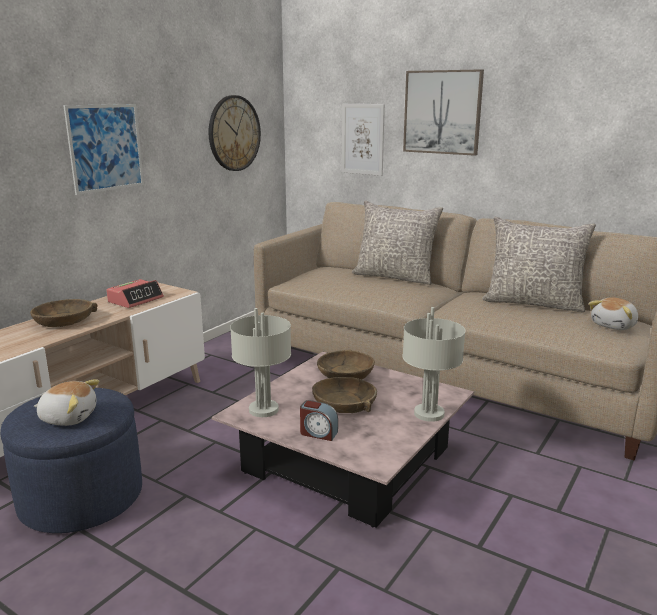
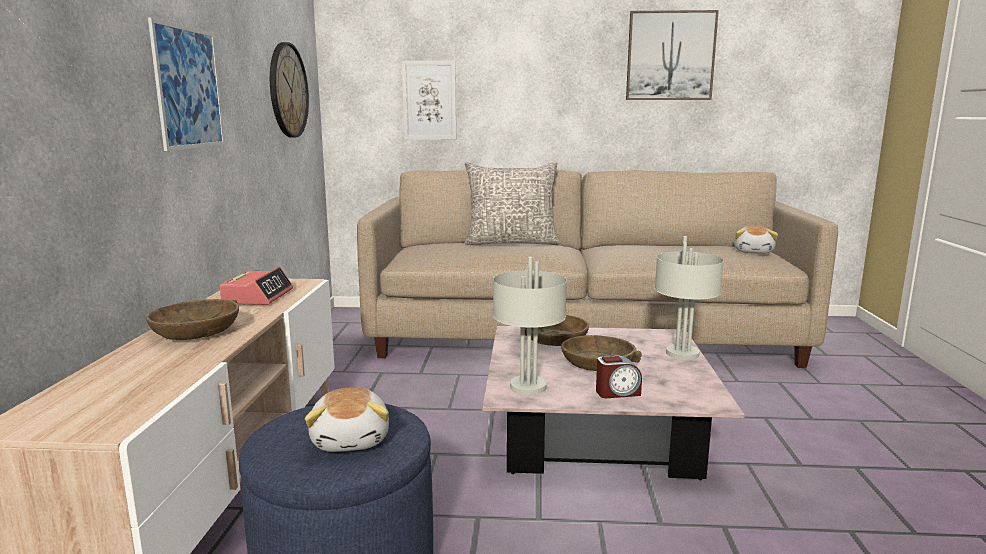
camera: 30 degrees left, 5 degrees down
(69, 417) = (352, 440): plush toy -> plush toy turned 105 degrees clockwise
(442, 112) = (524, 68): picture -> picture (670, 56)
(533, 303) = (667, 245): grey pillow -> none

